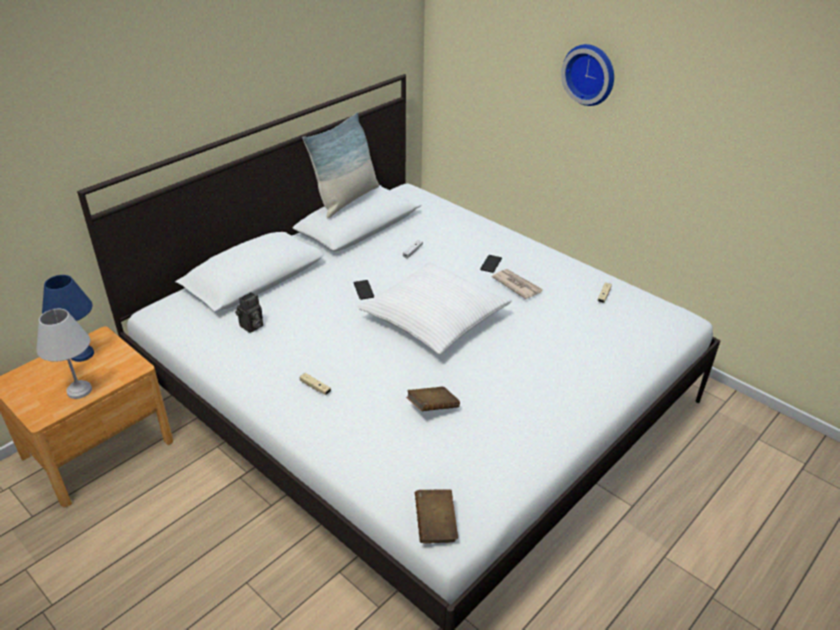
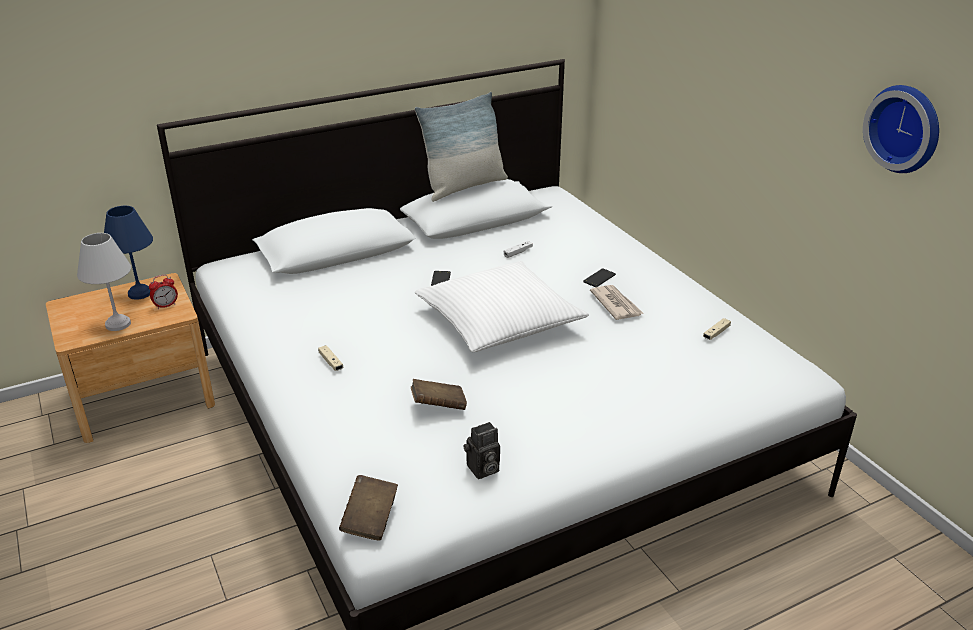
camera: 20 degrees right, 5 degrees down
(116, 361) = (166, 305): none -> alarm clock
(251, 327) = (304, 295): camera -> camera (482, 470)
(590, 74) = (749, 66): wall clock -> wall clock (906, 128)

